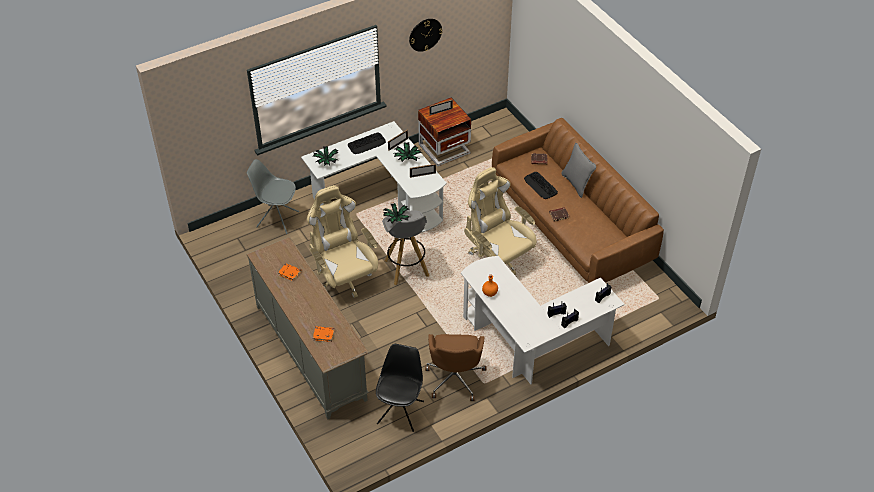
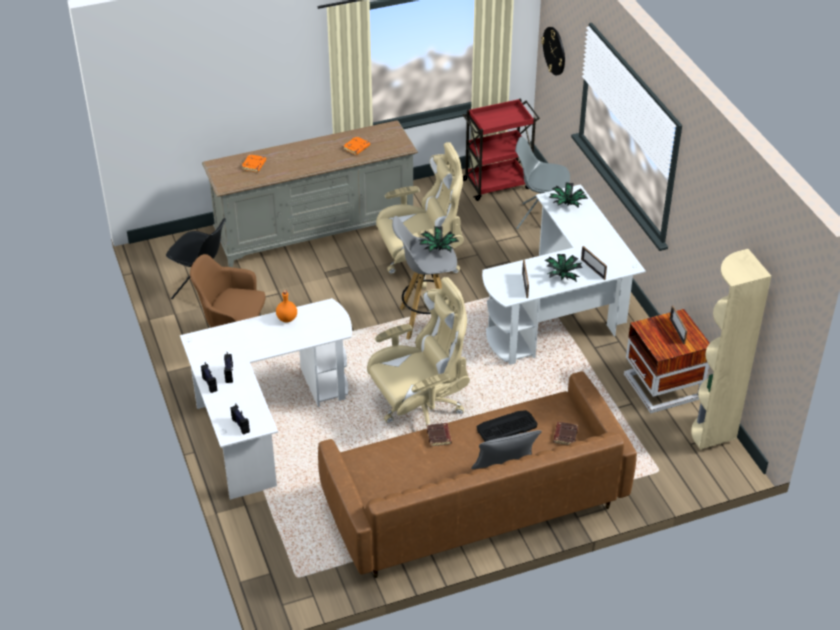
camera: 100 degrees right, 5 degrees down
(233, 246) = (498, 184): none -> red cart
(277, 219) = (539, 218): grey chair -> grey chair turned 105 degrees counterclockwise
(367, 144) = (598, 241): keyboard -> none
(425, 34) = (714, 212): wall clock -> wall clock (554, 50)
(481, 128) = (709, 434): none -> beige bookcase

